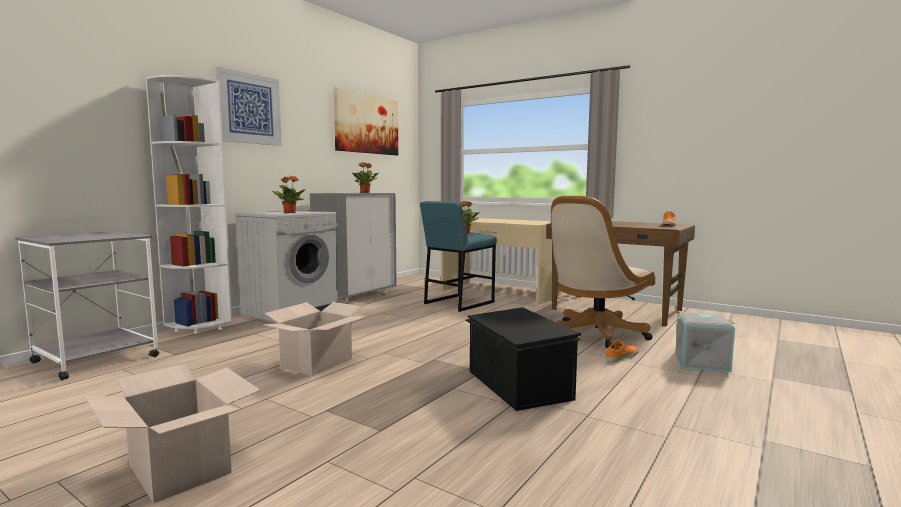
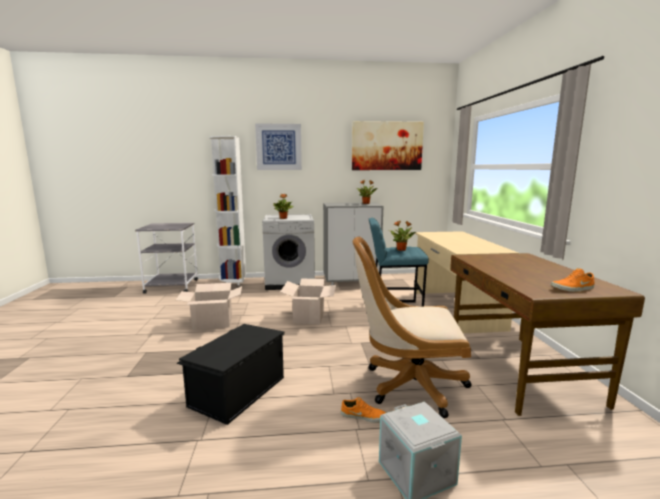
camera: 50 degrees right, 5 degrees up
(178, 469) = (63, 352): cardboard box -> cardboard box (308, 317)

